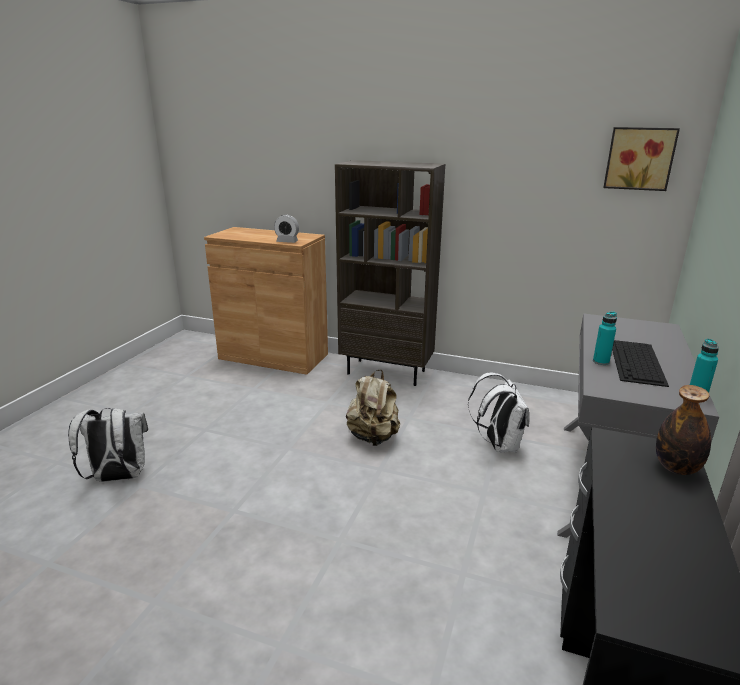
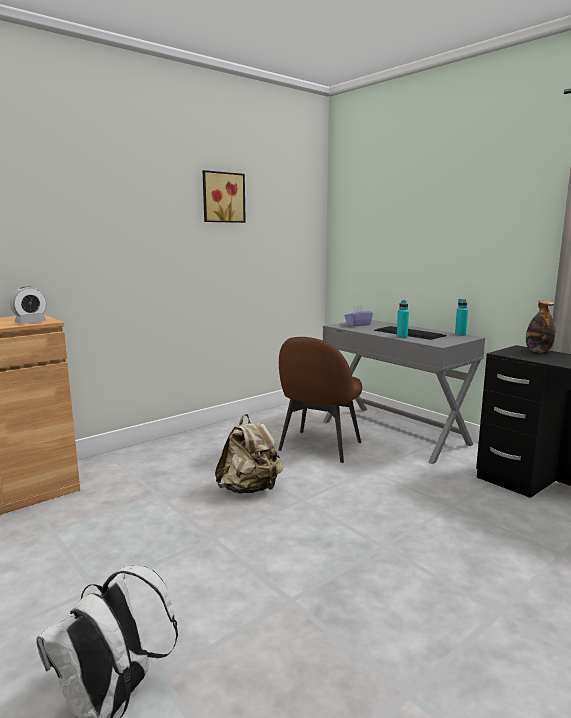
camera: 60 degrees left, 10 degrees down
(387, 372) = (149, 451): brown bookcase -> none
(498, 444) = (319, 447): white backpack -> brown chair
(625, 327) = (358, 325): none -> purple tissue box
(639, 158) = (297, 215): picture -> picture (222, 197)

